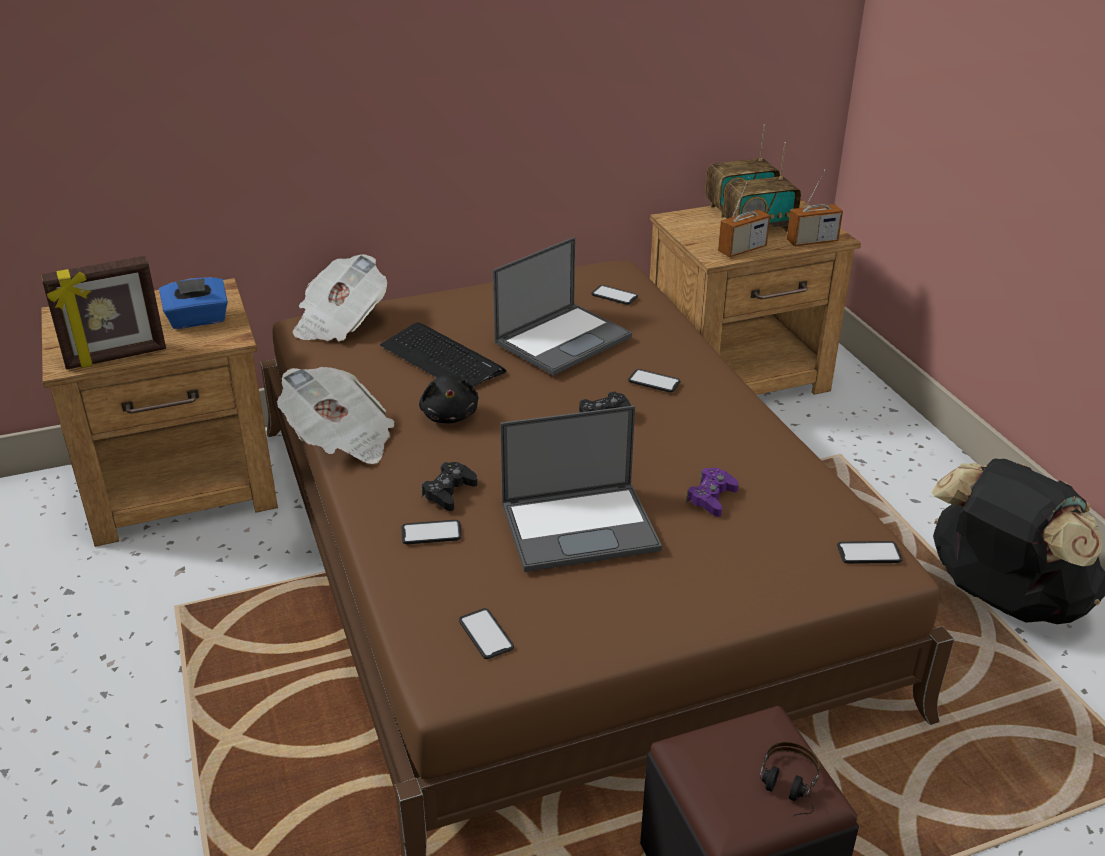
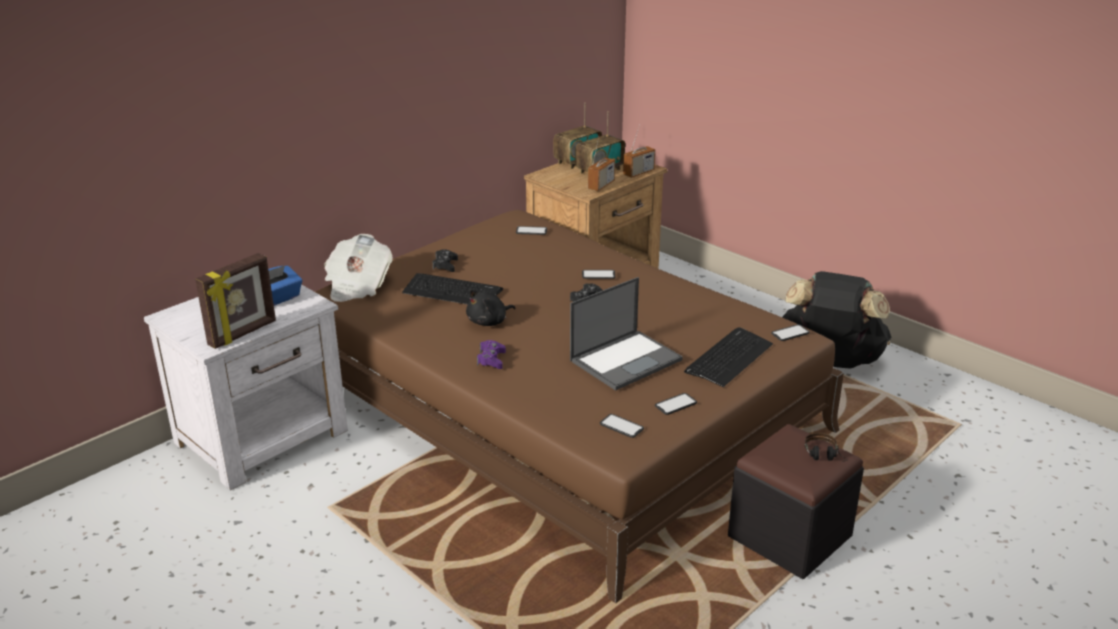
camera: 25 degrees left, 5 degrees down
(184, 487) = (264, 437): brown nightstand -> white nightstand
(341, 440) = (431, 352): newspaper -> none
(431, 533) = (540, 386): phone -> phone (675, 404)
(449, 415) = (489, 322): black plush toy -> black plush toy turned 90 degrees clockwise
(449, 492) = (531, 362): black game controller -> black game controller (445, 265)
(563, 339) = (522, 262): laptop -> none
(711, 498) = (685, 328): purple game controller -> purple game controller (491, 359)
(737, 568) = (728, 358): none -> keyboard

